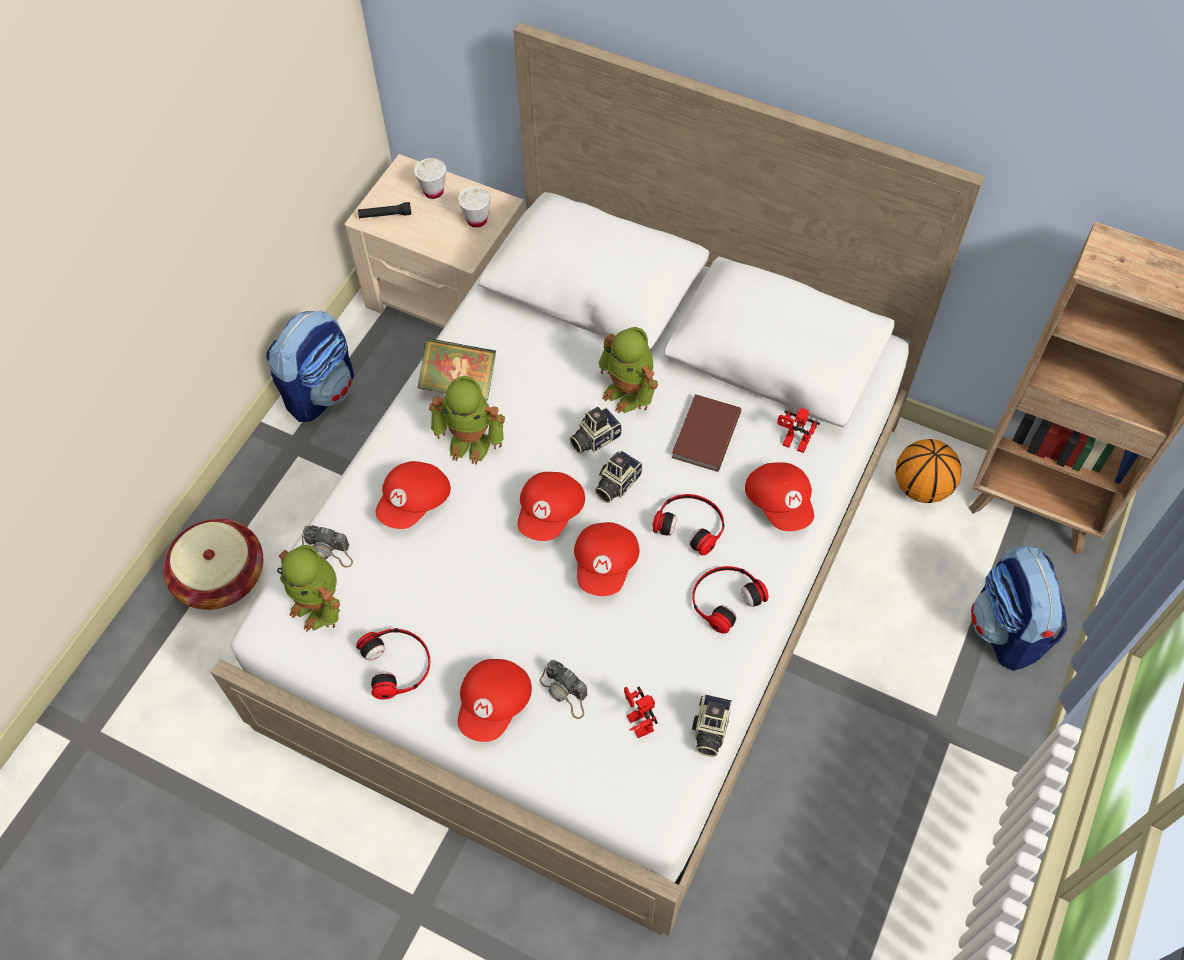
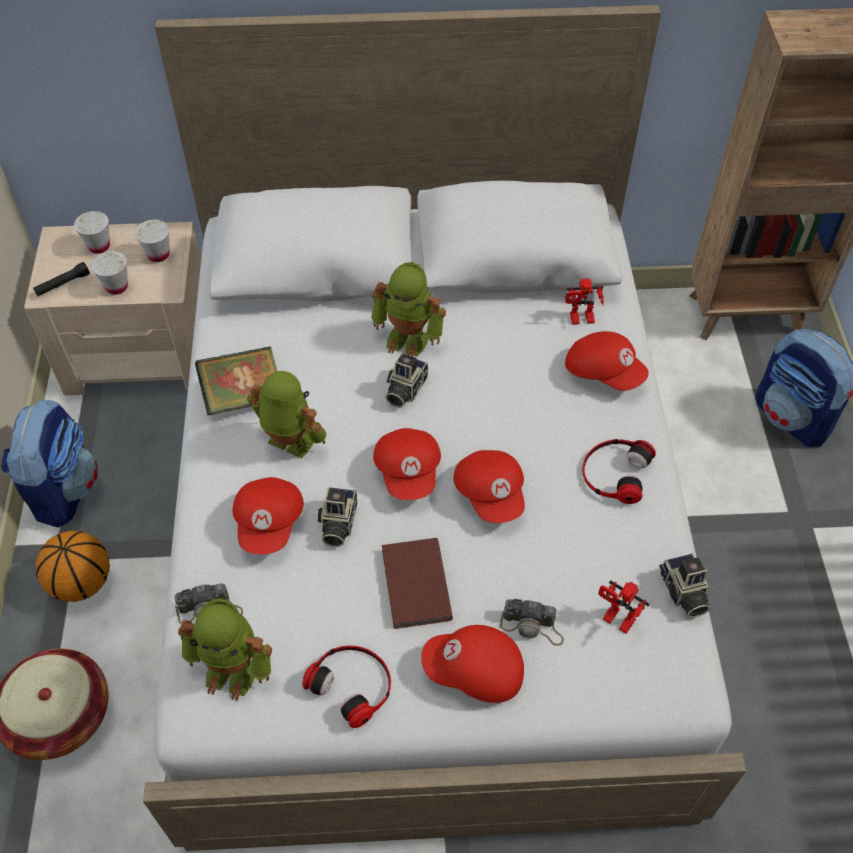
camera: 30 degrees left, 5 degrees down
(426, 236) = (116, 287): none -> white cup
(471, 441) = (289, 442): toy robot -> toy robot turned 135 degrees counterclockwise
(495, 704) = (474, 672): red cap -> red cap turned 105 degrees clockwise
(616, 484) = (451, 419): camera -> camera (337, 524)
(691, 524) = (541, 423): headphones -> none
(704, 435) = (500, 345): brown book -> brown book (414, 586)
(921, 486) = (653, 337): basketball -> basketball (81, 581)

